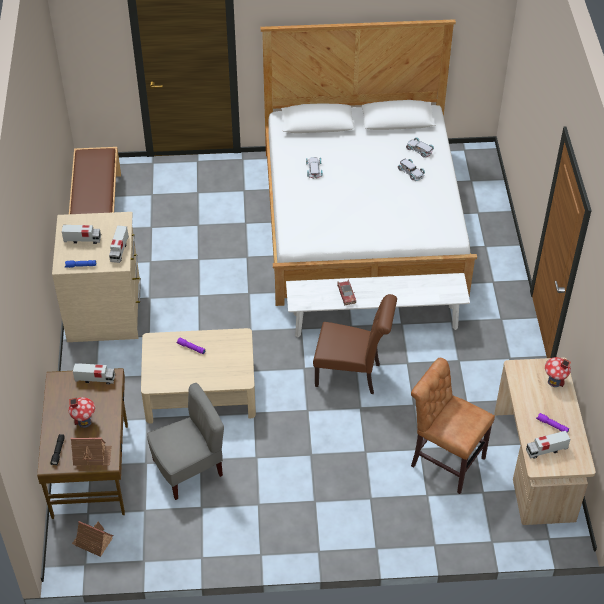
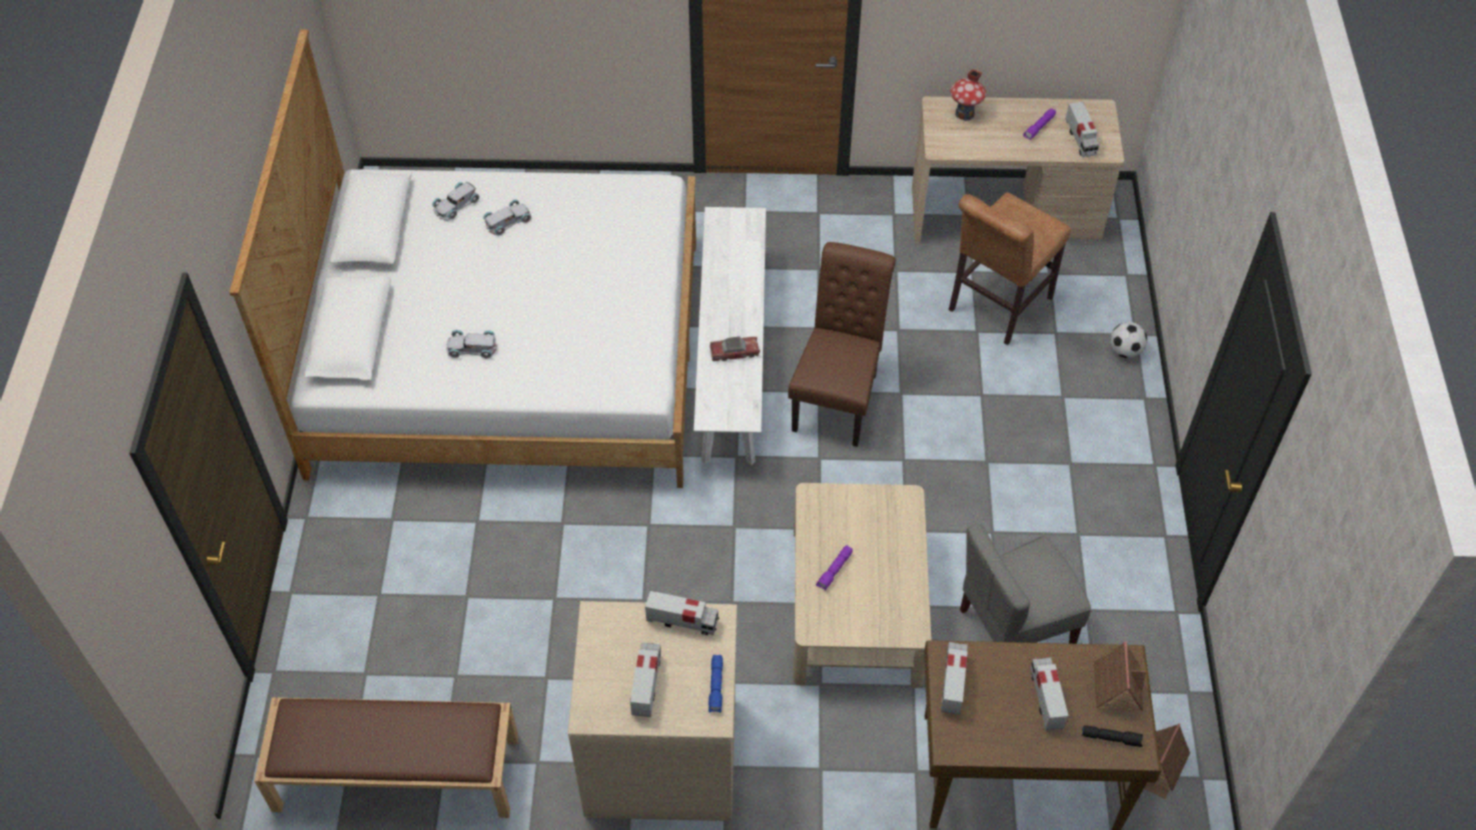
camera: 85 degrees left, 5 degrees up
(84, 421) = (1046, 698): toy house -> toy truck
(188, 469) = (1015, 626): grey chair -> grey chair turned 90 degrees counterclockwise
(417, 537) = (1125, 351): none -> football

